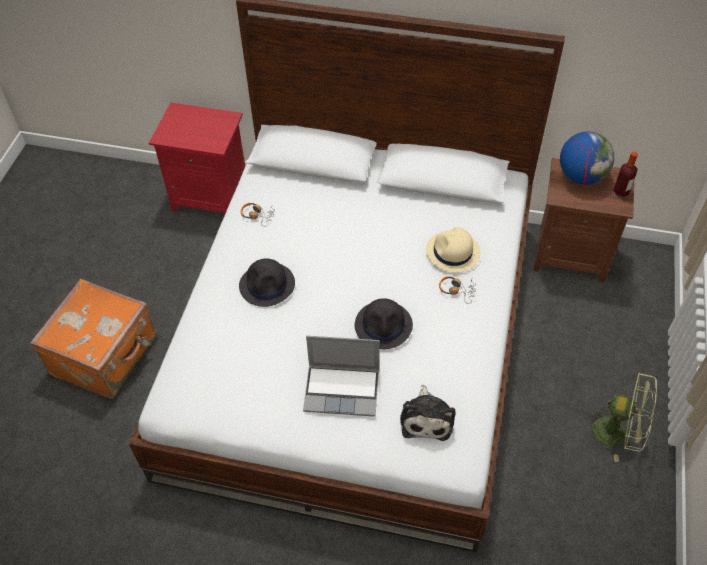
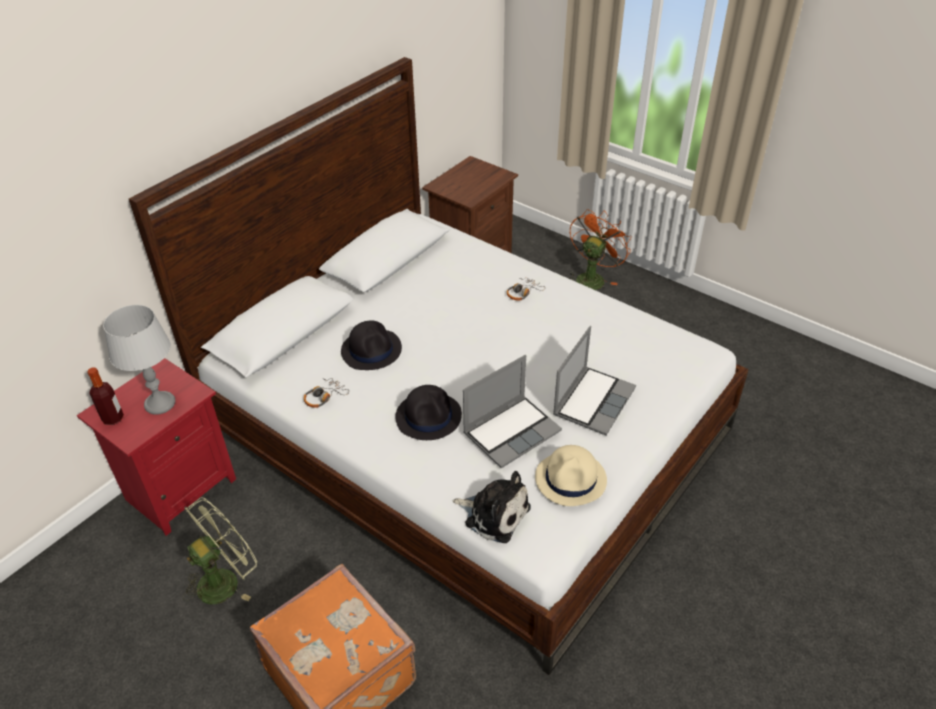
camera: 65 degrees left, 10 degrees down
(198, 134) = (160, 404): none -> grey table lamp
(275, 343) = (512, 431): none -> laptop
(384, 325) = (535, 349): black hat -> black hat (371, 350)
(426, 418) = (651, 356): plush toy -> plush toy (494, 514)
(452, 252) = (479, 280): beige hat -> beige hat (571, 479)
(581, 176) = (455, 181): globe -> none
(617, 433) = (656, 307): green fan -> green fan (225, 579)
(621, 191) = (488, 169): bottle -> bottle (113, 418)
(622, 361) = (592, 278): none -> orange fan

